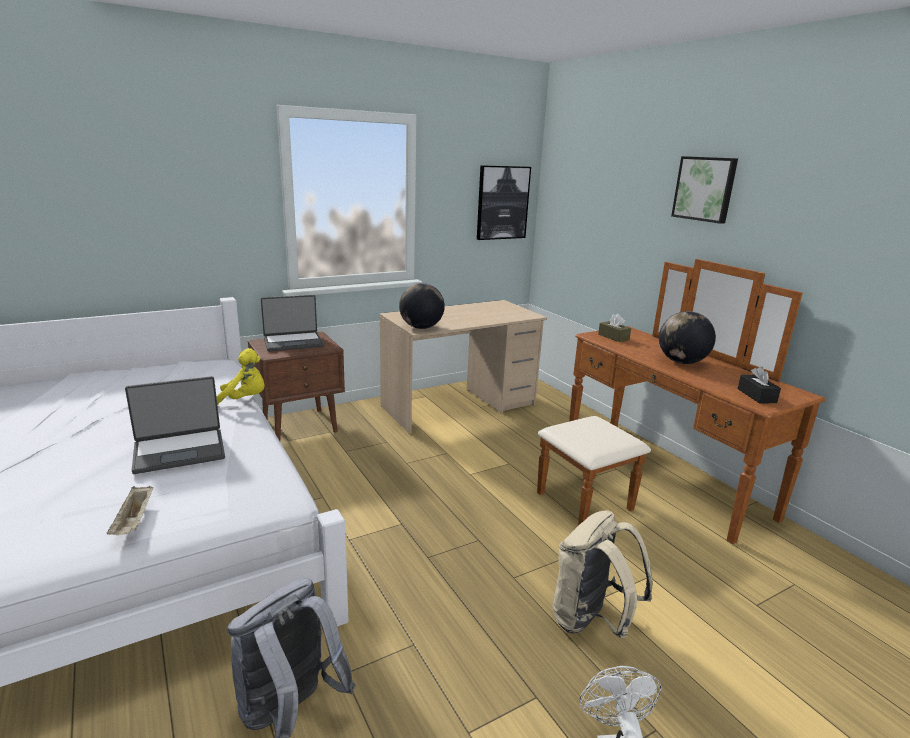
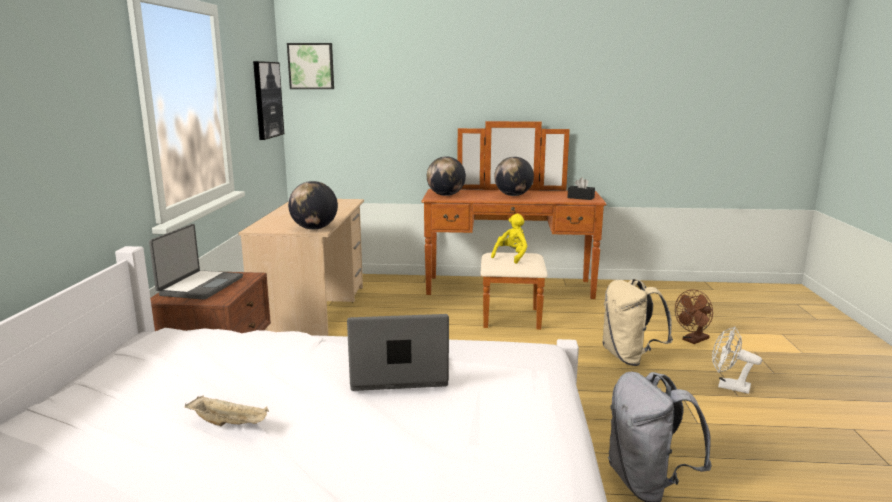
camera: 55 degrees left, 5 degrees down
(134, 522) = (521, 409): beige tray -> beige tray (229, 423)
(179, 451) = (398, 374): laptop -> laptop turned 105 degrees counterclockwise
(243, 400) = (307, 335): yellow plush toy -> yellow plush toy (511, 256)
(613, 337) = (446, 195): brown tissue box -> globe
(705, 189) = (477, 69): picture -> picture (311, 66)
(729, 676) = (693, 340): none -> brown fan

